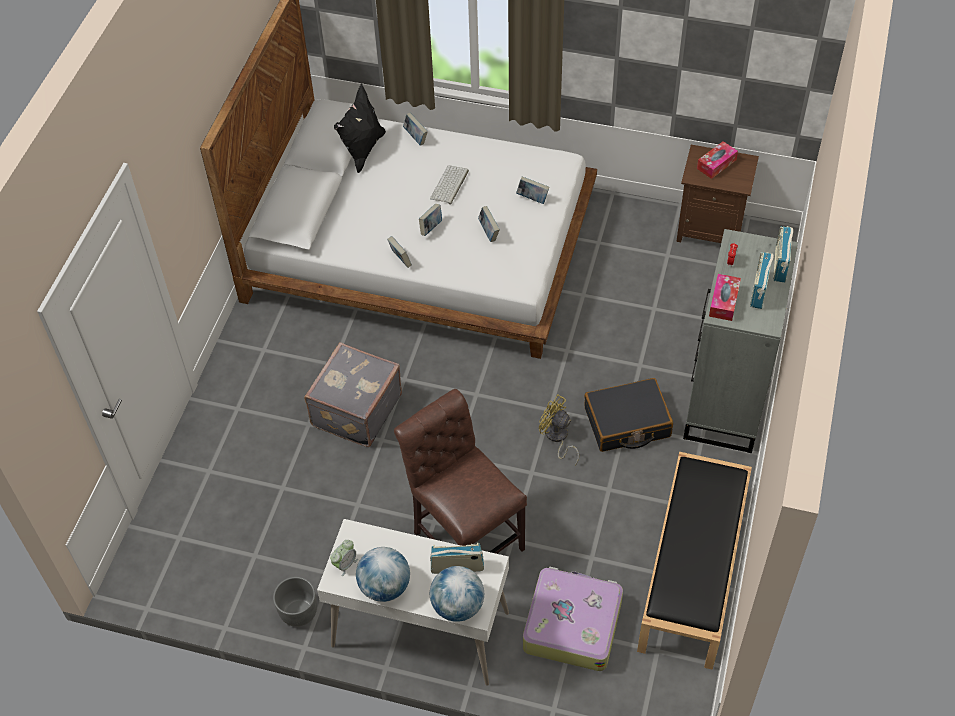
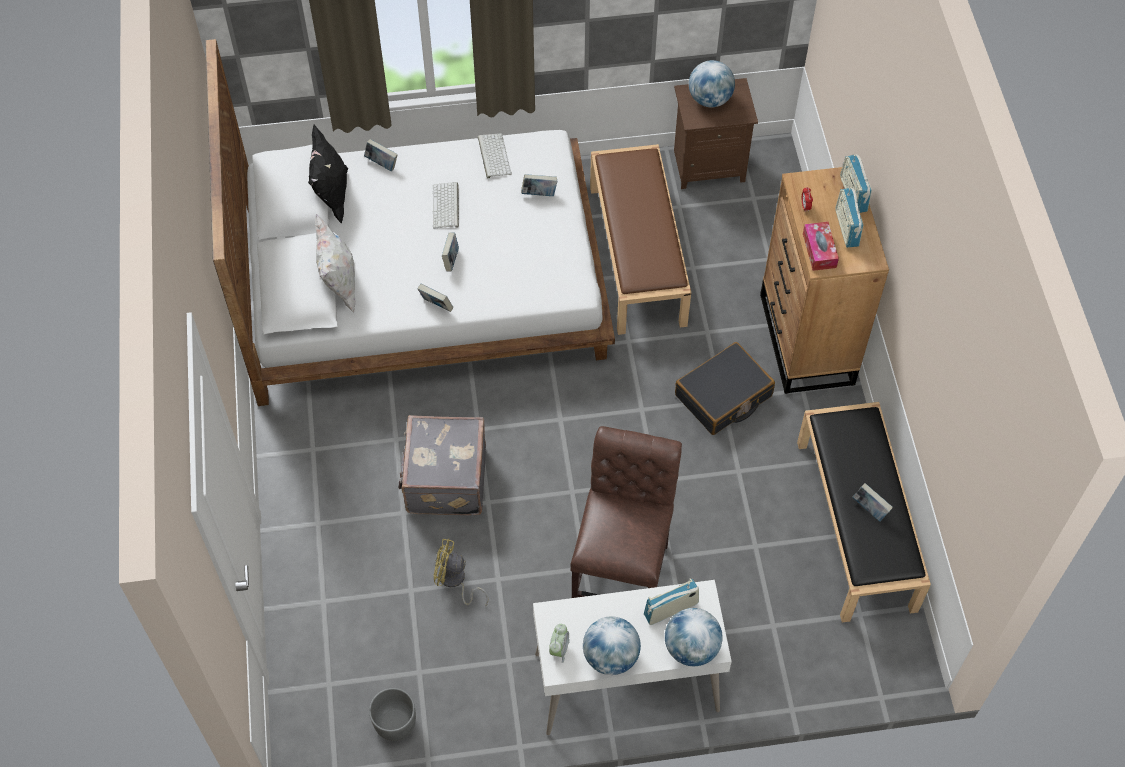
camera: 25 degrees left, 5 degrees up
(298, 612) = (495, 713): grey planter -> grey planter (395, 723)
(332, 219) = (339, 284): none -> white pillow
(465, 536) = (623, 570): brown chair -> brown chair turned 75 degrees clockwise
(488, 232) = (514, 245): book -> book (869, 509)
(510, 157) = (493, 155): none -> keyboard
(557, 438) = (663, 436): yellow fan -> yellow fan (455, 581)
(572, 624) = (769, 619): suitcase -> none
(610, 282) = (636, 254): none -> brown bench
(716, 164) = (710, 99): tissue box -> globe
(725, 401) = (806, 340): grey dresser -> brown dresser

